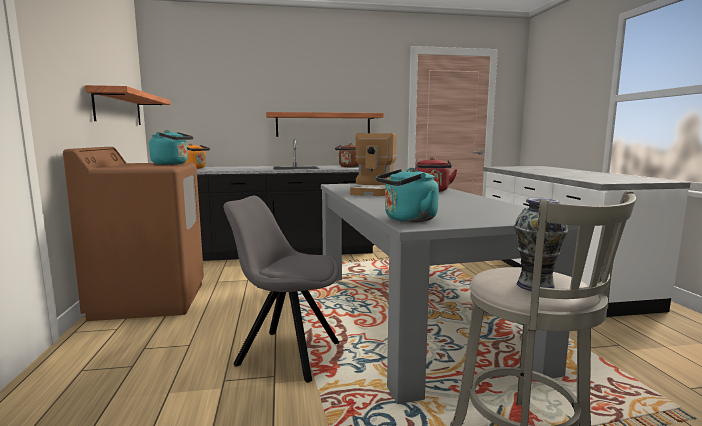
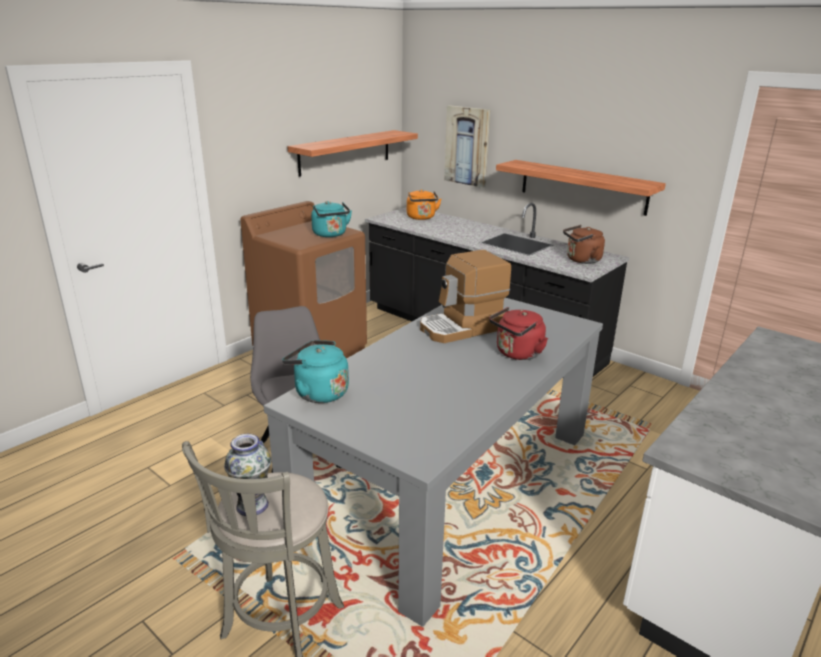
camera: 50 degrees right, 15 degrees up
(219, 108) = (467, 146): none -> picture

